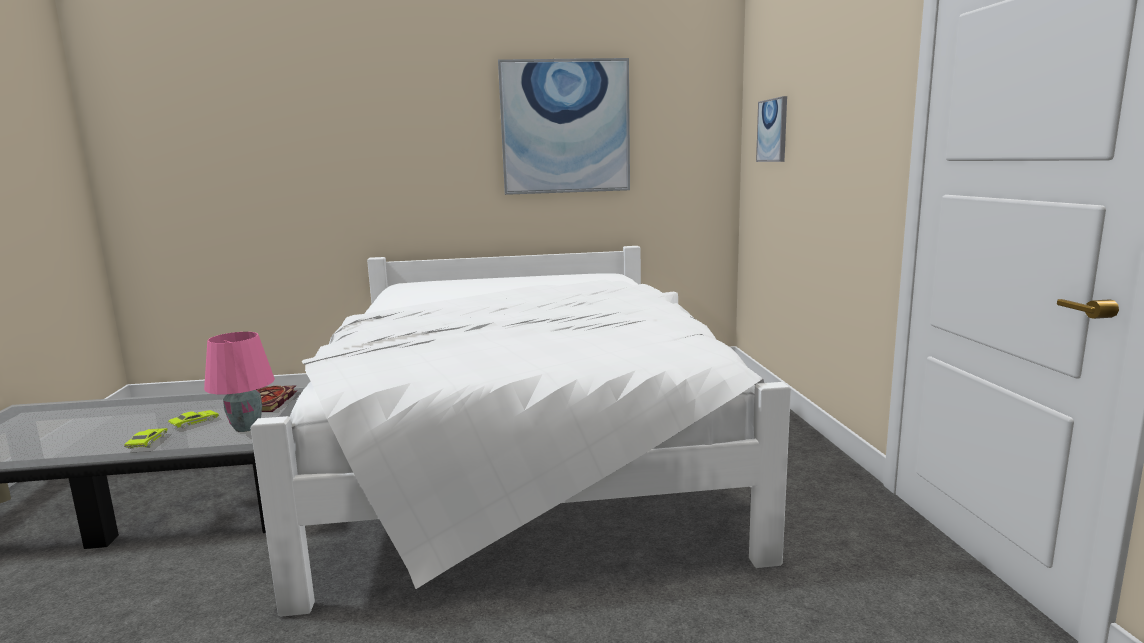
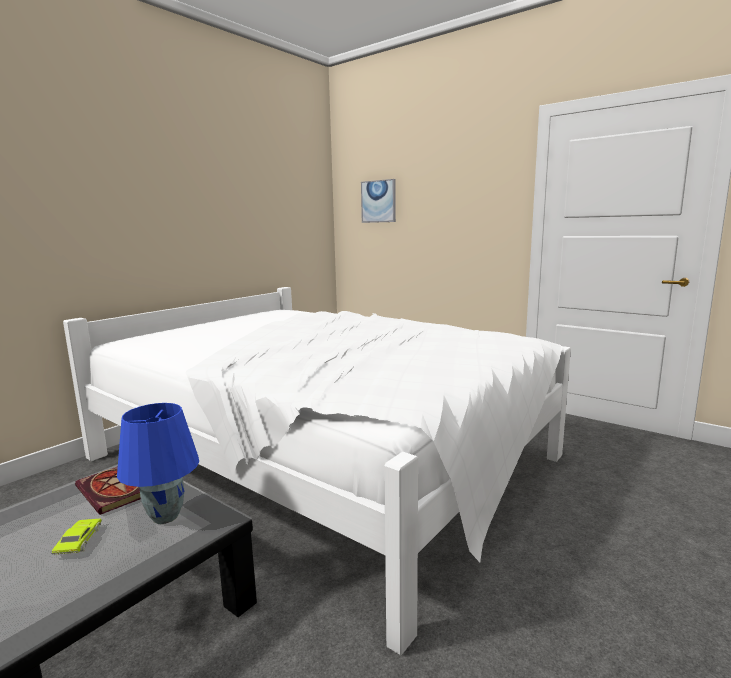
camera: 45 degrees left, 0 degrees up
(147, 442) = (68, 585): green toy car -> none
(247, 428) = (166, 516): pink table lamp -> blue table lamp
(565, 127) = (230, 191): picture -> none

